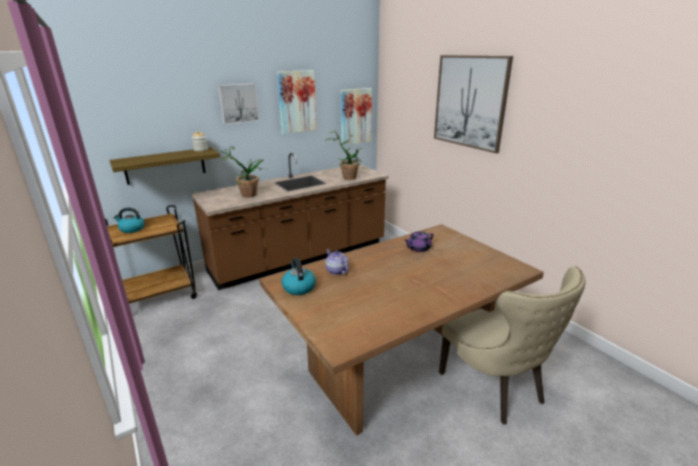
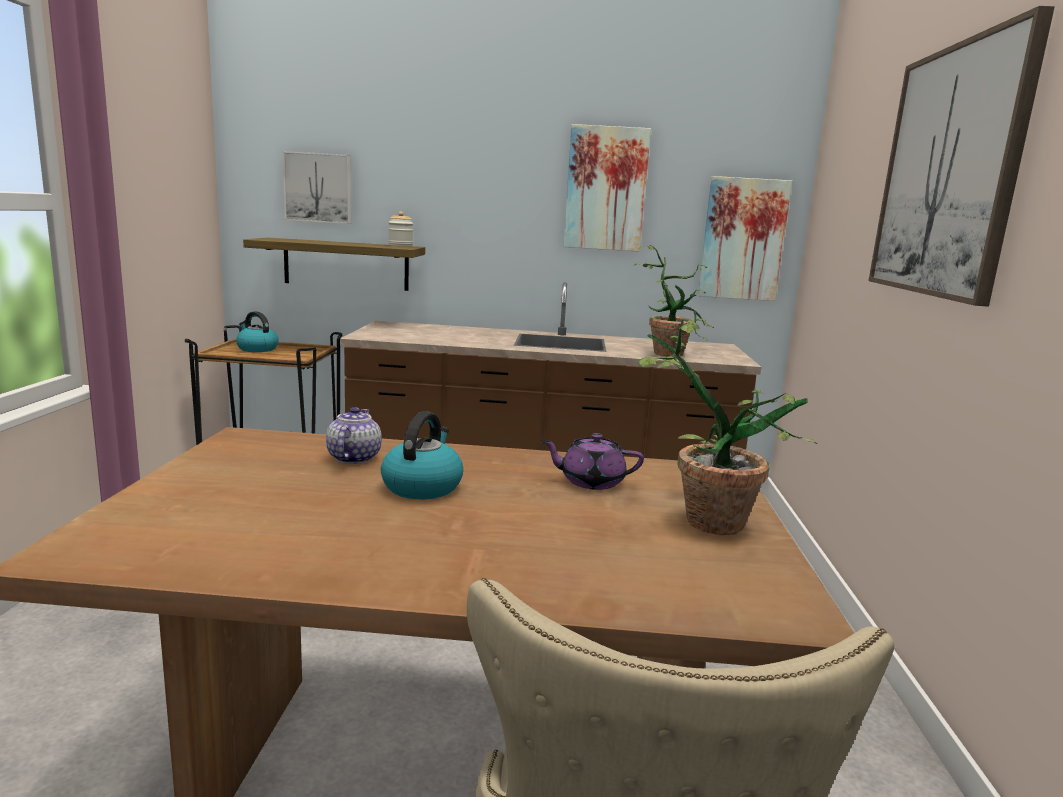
camera: 35 degrees right, 10 degrees down
(238, 103) = (487, 176): picture -> picture (319, 188)
(245, 195) = (439, 335): potted plant -> potted plant (699, 517)
(298, 287) = (243, 455): kettle -> kettle (422, 486)

